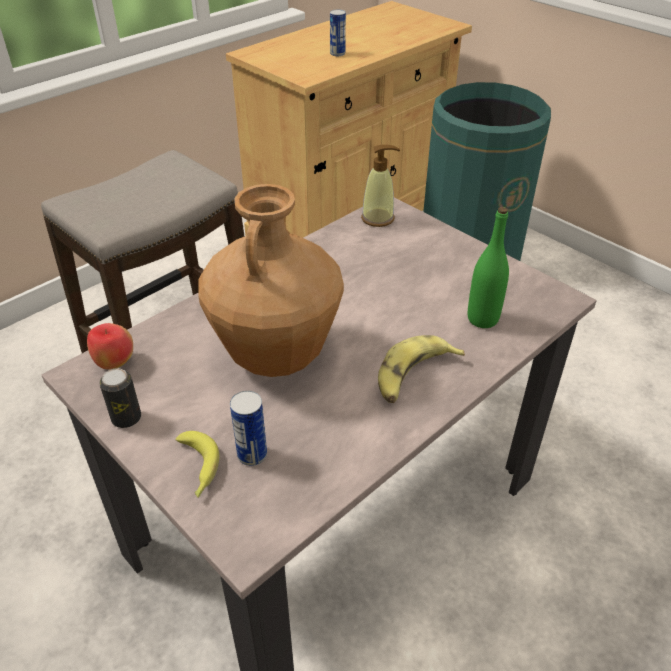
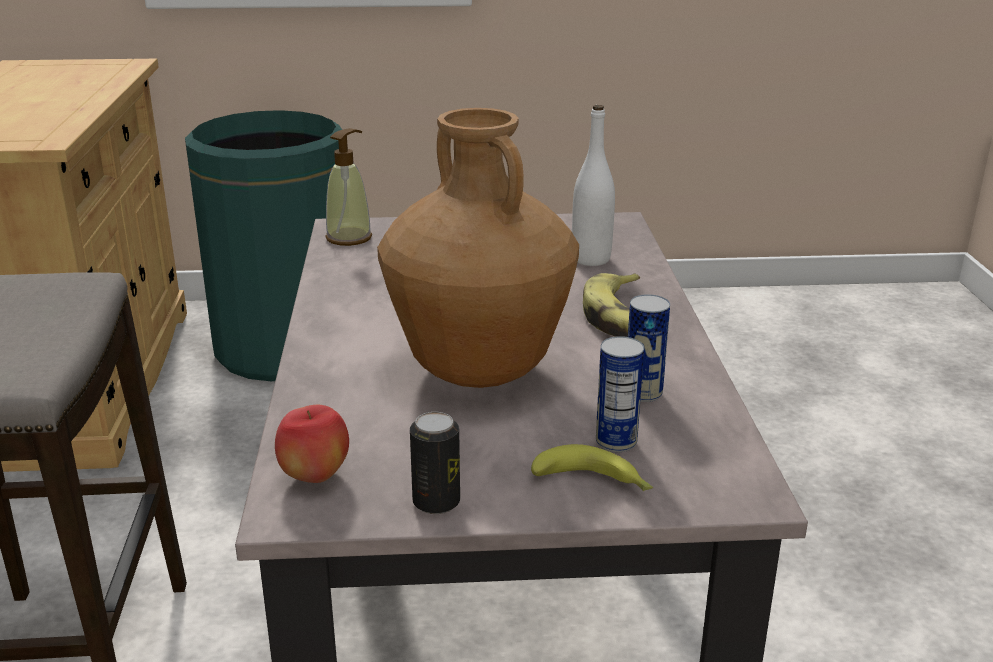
camera: 50 degrees left, 15 degrees down
(337, 53) = (38, 114): can -> can (643, 393)
(482, 319) = (591, 259): green bottle -> white bottle

